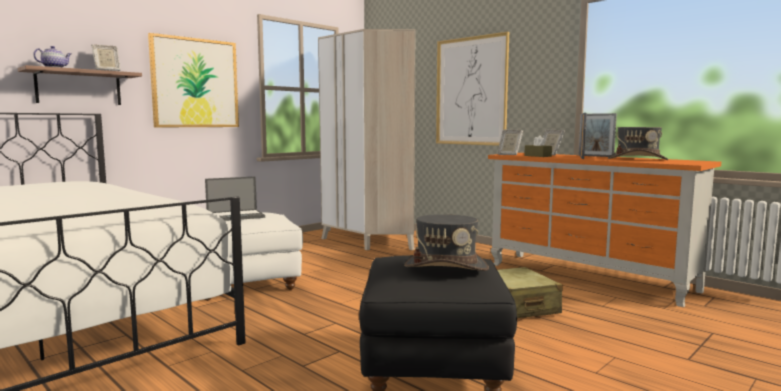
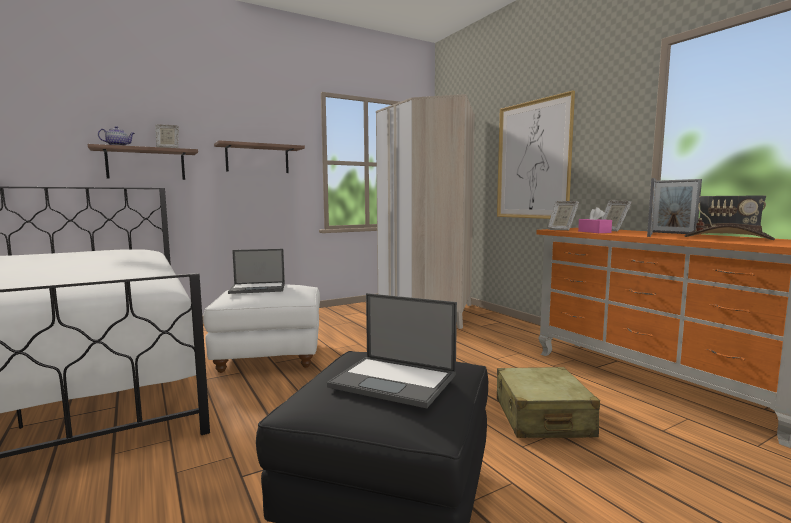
camera: 15 degrees right, 0 degrees up
(195, 83) = (257, 159): picture -> shelf
(446, 267) = (395, 381): grey hat -> laptop
(537, 156) = (594, 232): brown tissue box -> pink tissue box

